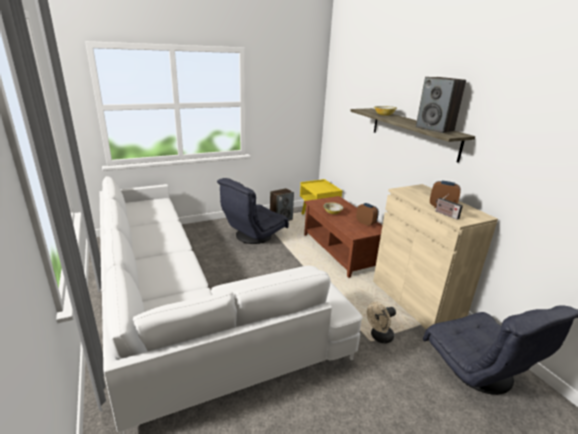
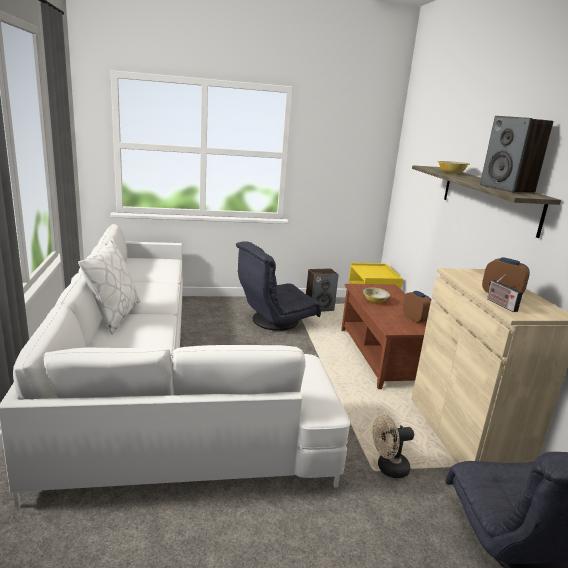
camera: 15 degrees right, 5 degrees down
(143, 261) = (114, 316): none -> white pillow

